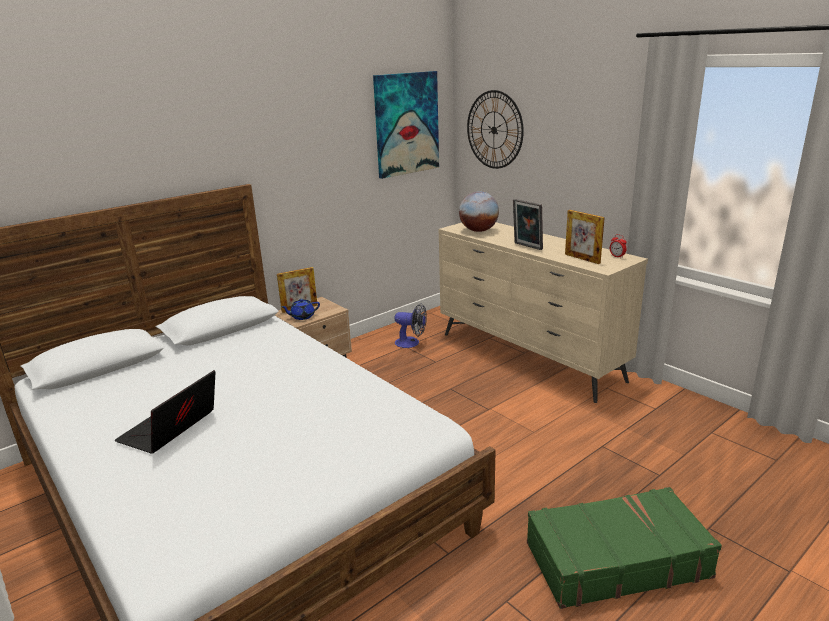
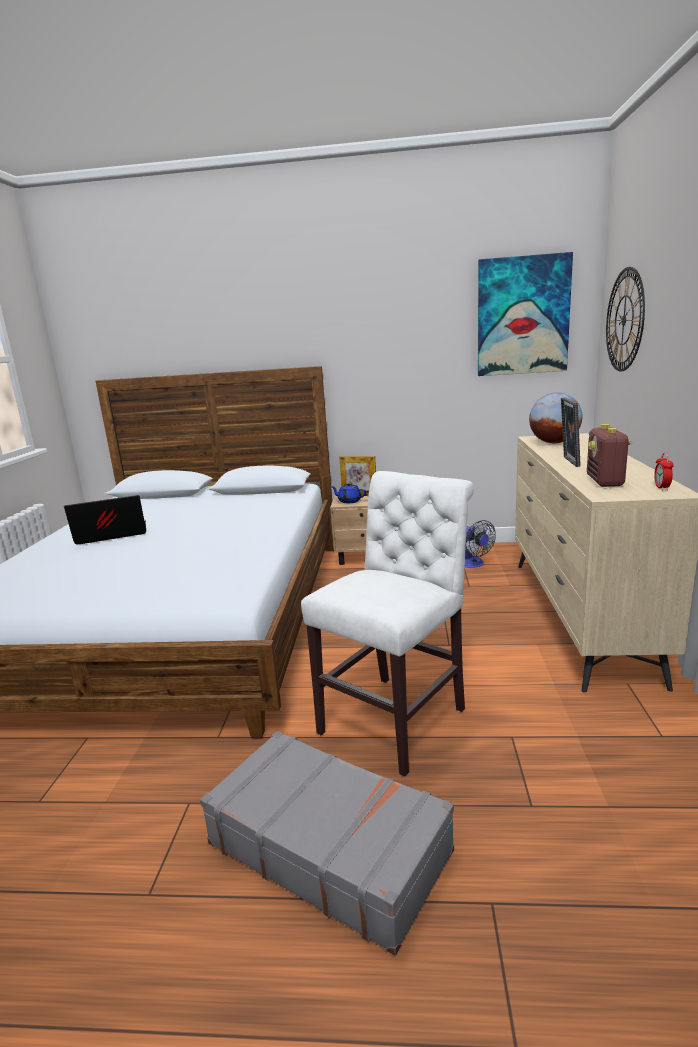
camera: 45 degrees right, 5 degrees down
(534, 470) = (398, 717): none -> white chair
(582, 258) = (605, 482): picture frame -> radio
(615, 559) = (329, 845): green suitcase -> grey suitcase

